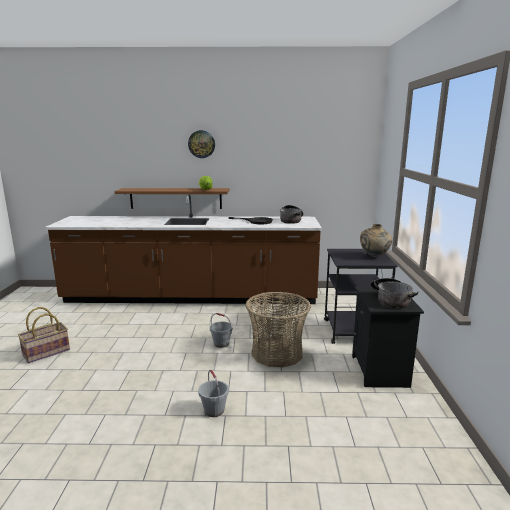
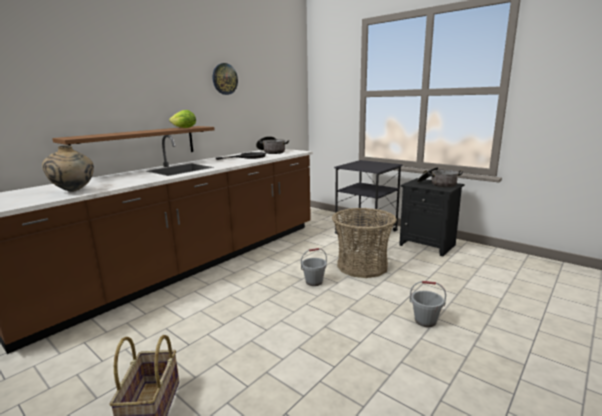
camera: 50 degrees left, 0 degrees up
(201, 144) = (163, 71): wall clock -> wall clock (224, 79)
(374, 256) = (375, 163): beige vase -> beige vase (74, 191)

